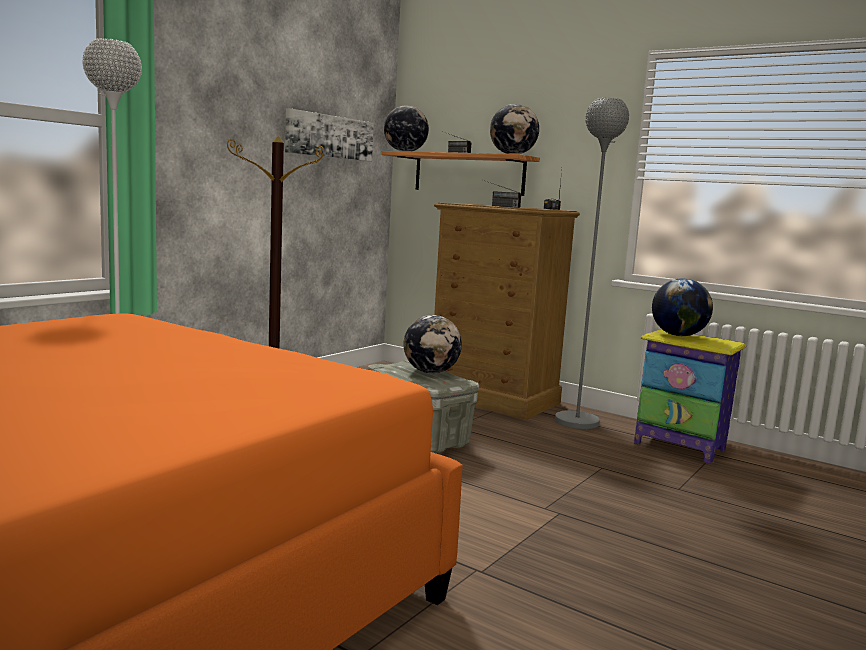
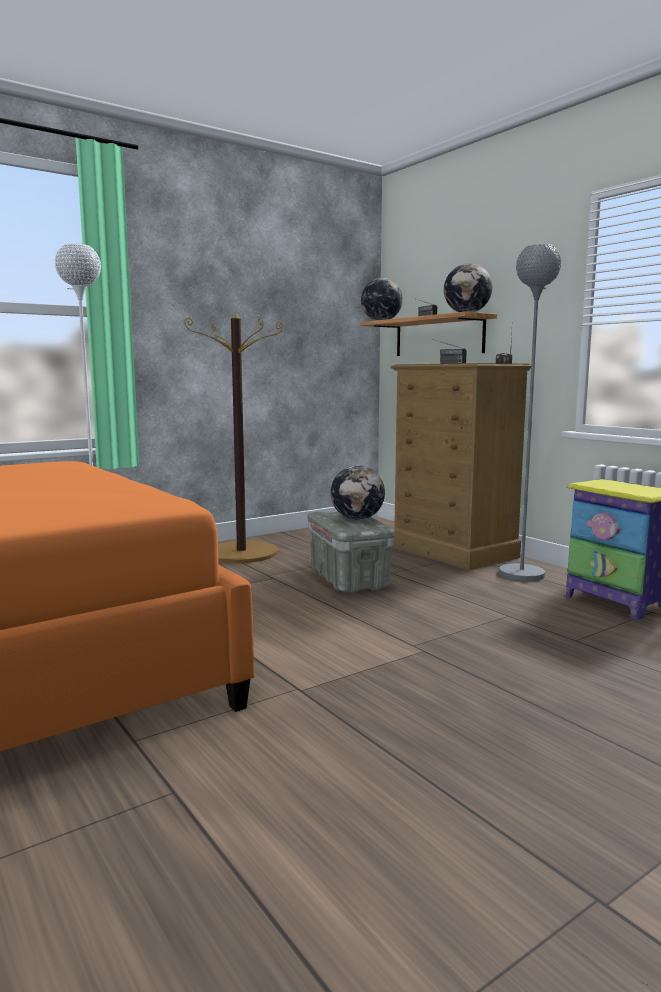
camera: 20 degrees right, 0 degrees up
(329, 136) = (308, 312): picture -> none
(678, 335) = (609, 484): globe -> none

